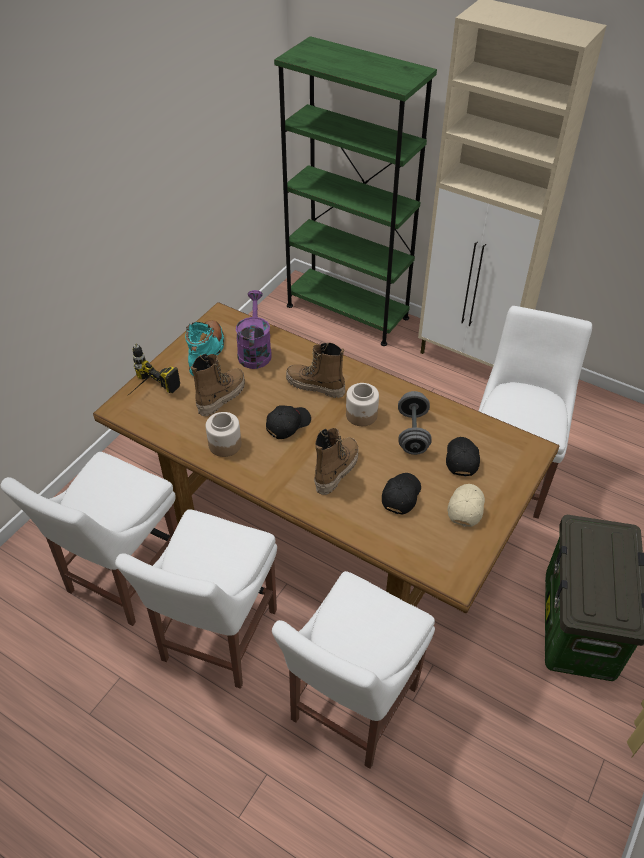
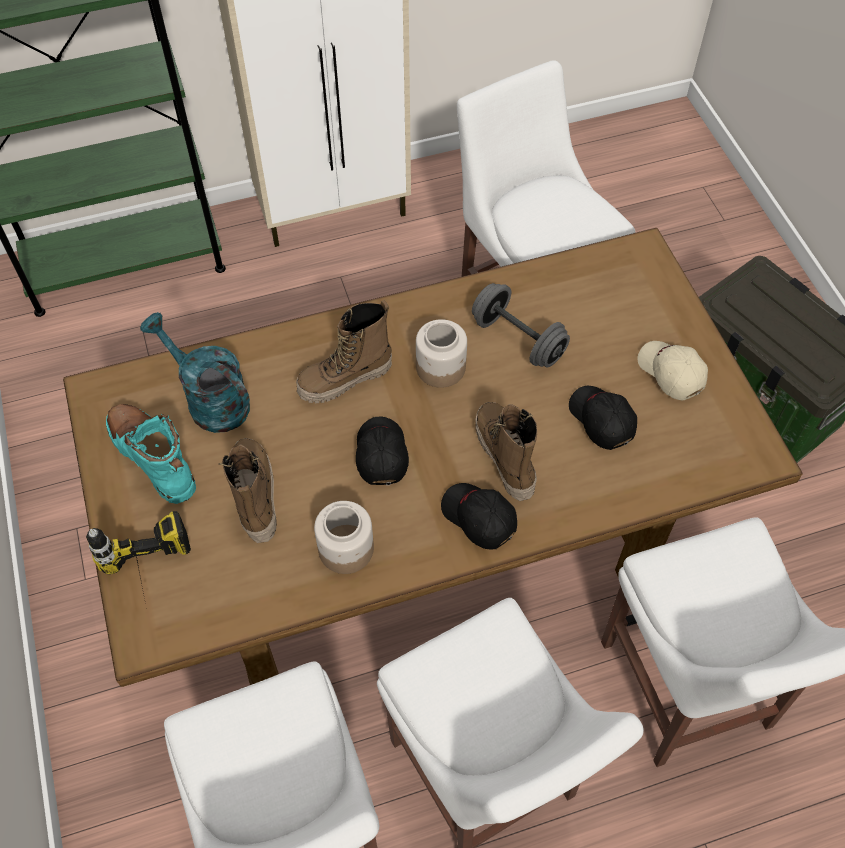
camera: 50 degrees left, 10 degrees up
(254, 351) = (210, 400): purple watering can -> turquoise watering can
(461, 459) = (598, 324): black cap -> black cap (478, 518)

